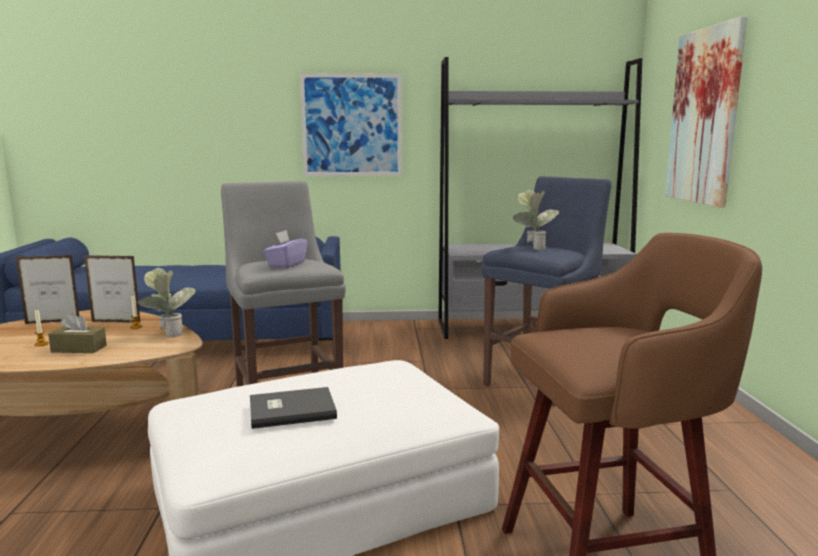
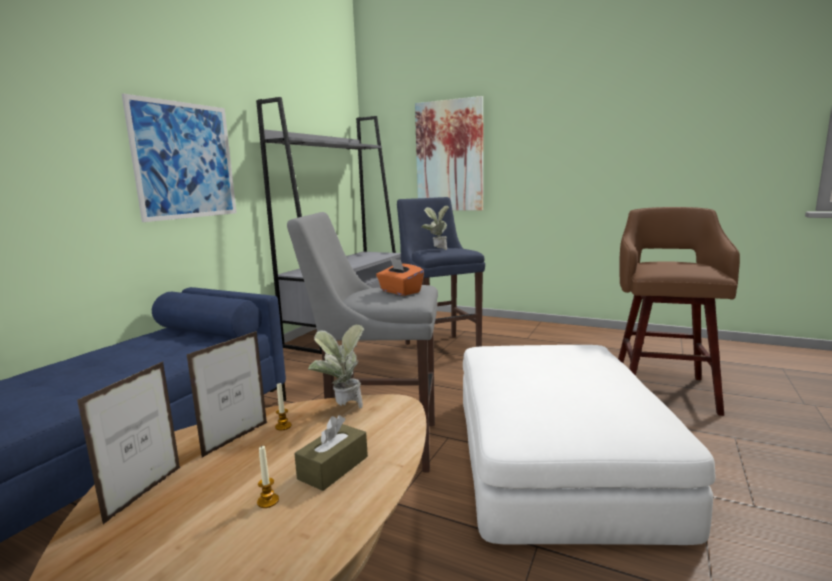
camera: 60 degrees left, 0 degrees up
(286, 264) = (400, 292): purple tissue box -> orange tissue box
(290, 410) = (583, 384): grey book -> none

